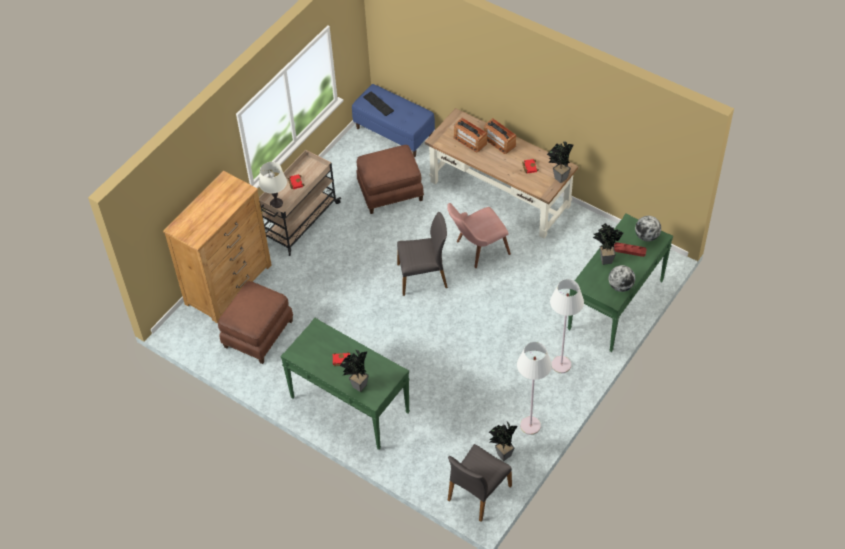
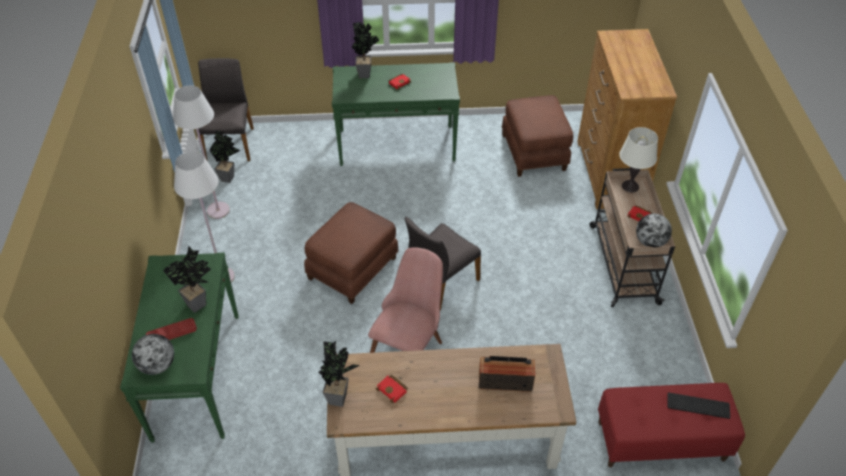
camera: 140 degrees right, 5 degrees down
(390, 191) = (575, 356): brown ottoman -> brown ottoman (353, 269)
(394, 133) = (660, 441): blue bench -> red bench
(499, 142) = (466, 403): radio -> none
(620, 286) = (160, 283): globe -> globe (650, 242)

